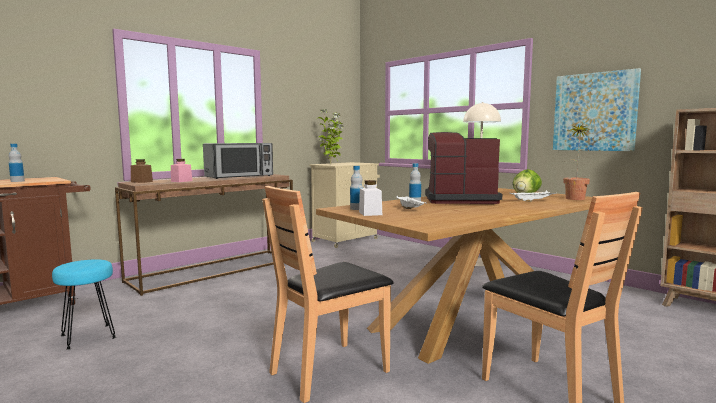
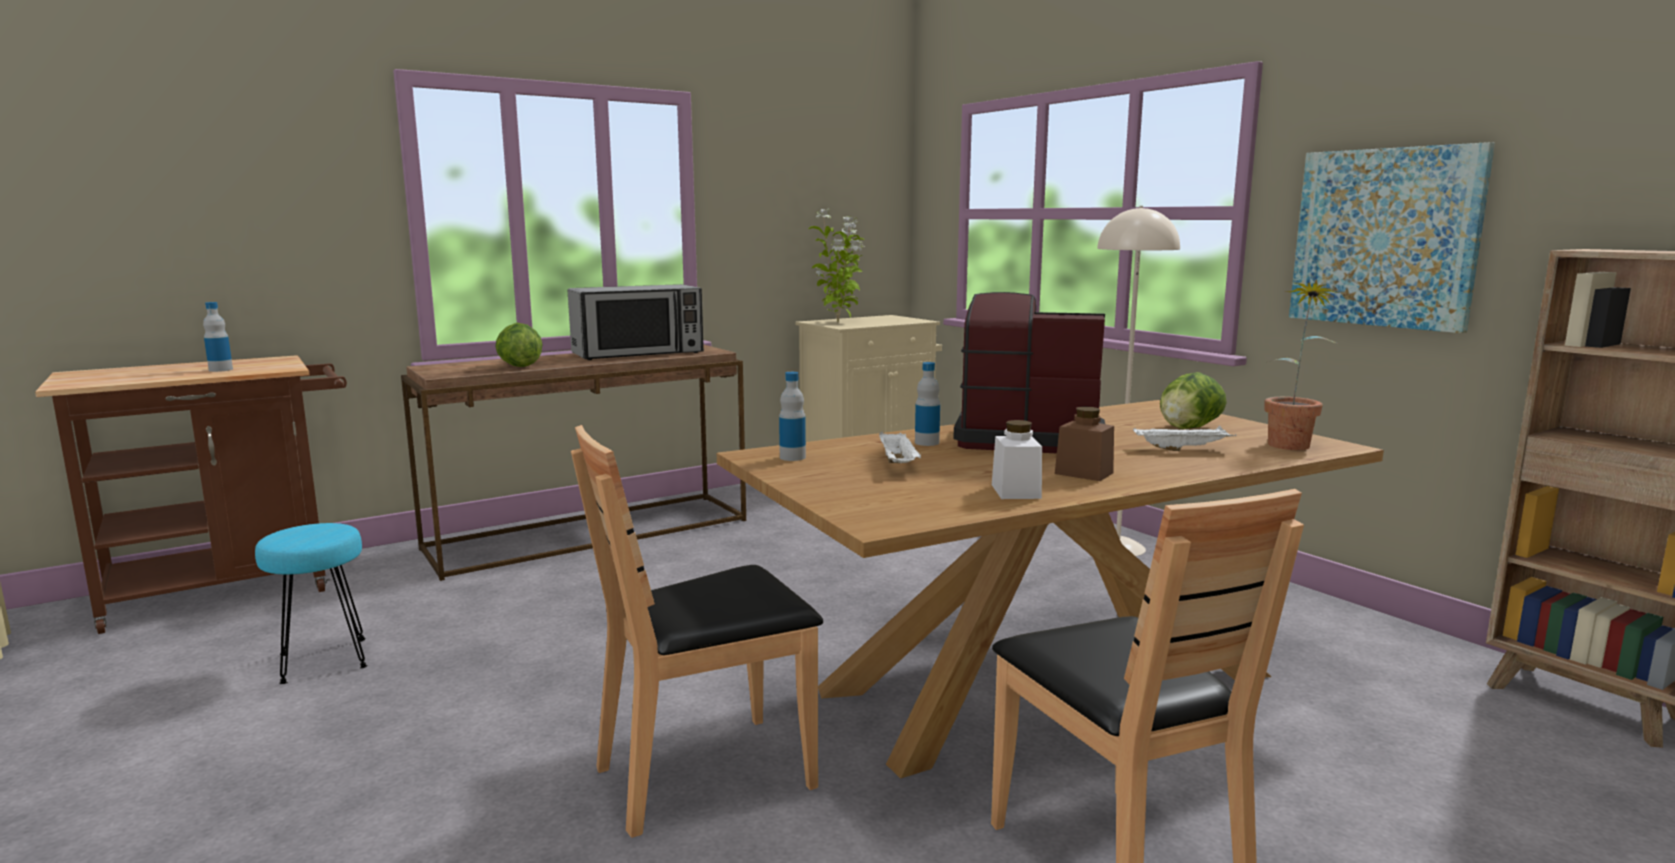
camera: 10 degrees right, 5 degrees up
(141, 182) = (447, 366): brown jar -> brown jar (1084, 473)
(181, 181) = (518, 366): pink jar -> lettuce
(370, 213) = (806, 474): white jar -> white jar (1016, 491)

